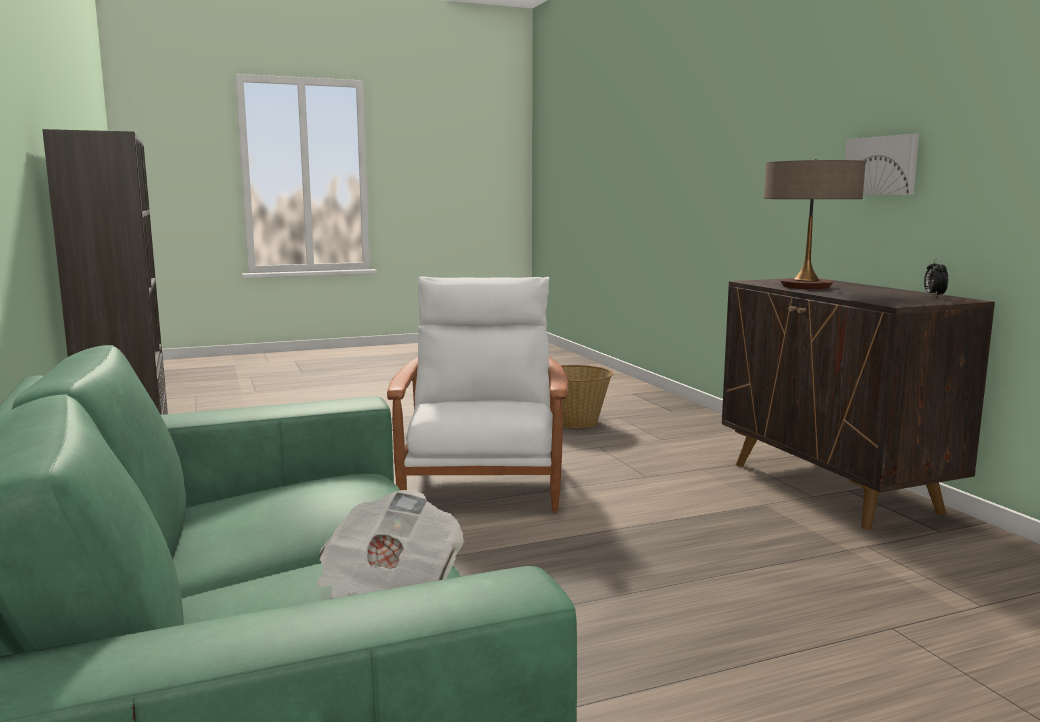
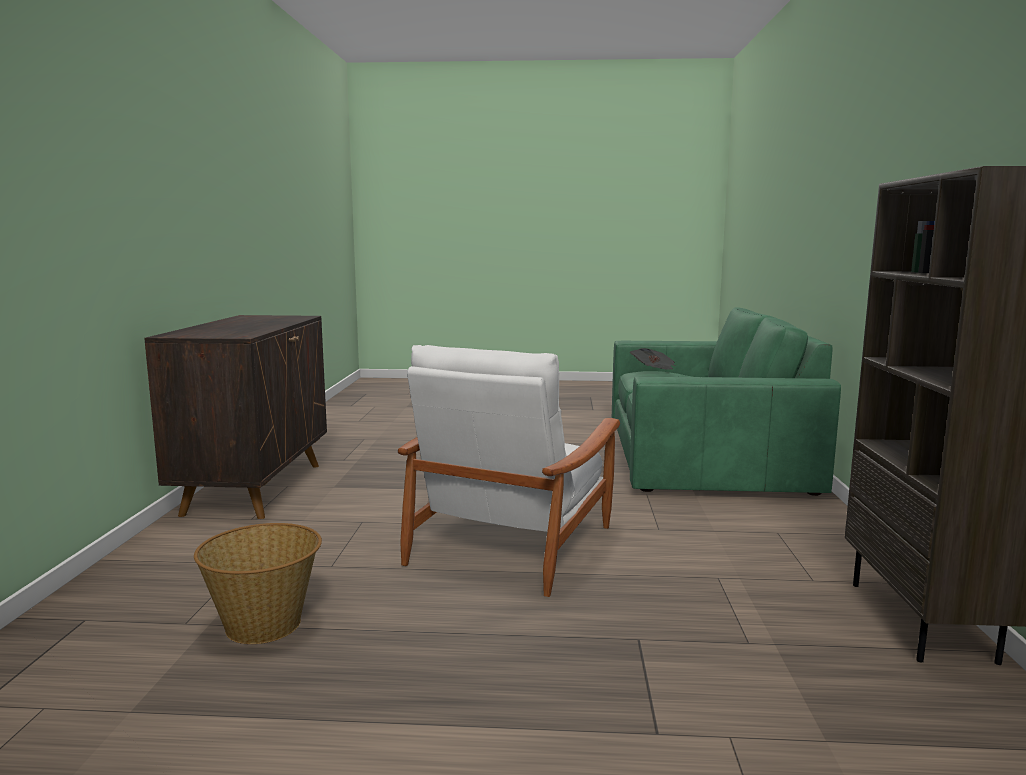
camera: 155 degrees left, 0 degrees up
(806, 287) = (249, 328): table lamp -> none
(882, 166) = (165, 220): picture -> none
(934, 295) = (236, 318): alarm clock -> none

